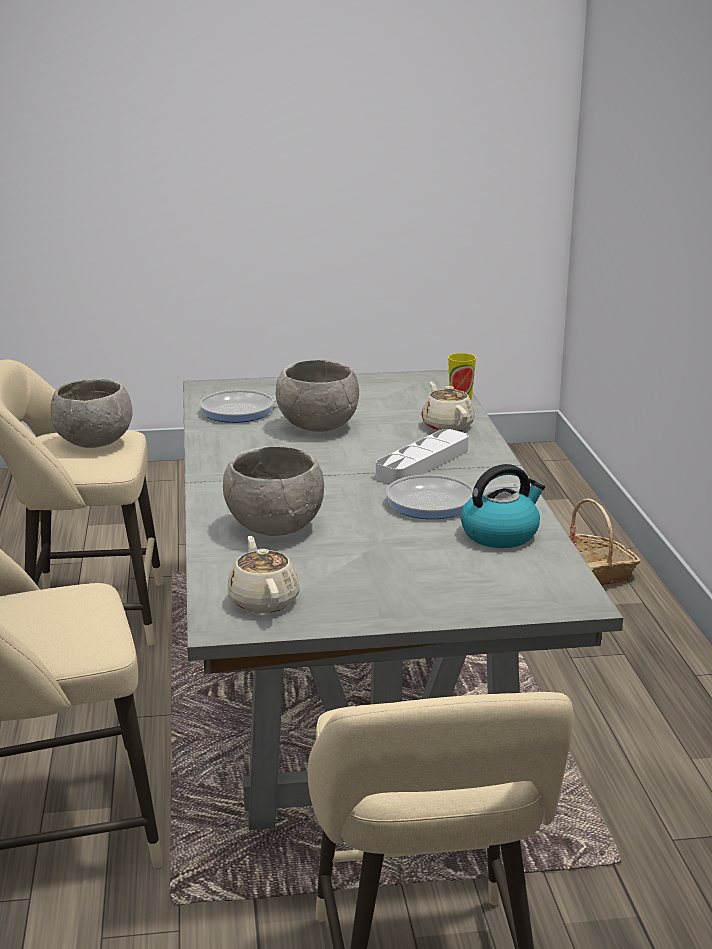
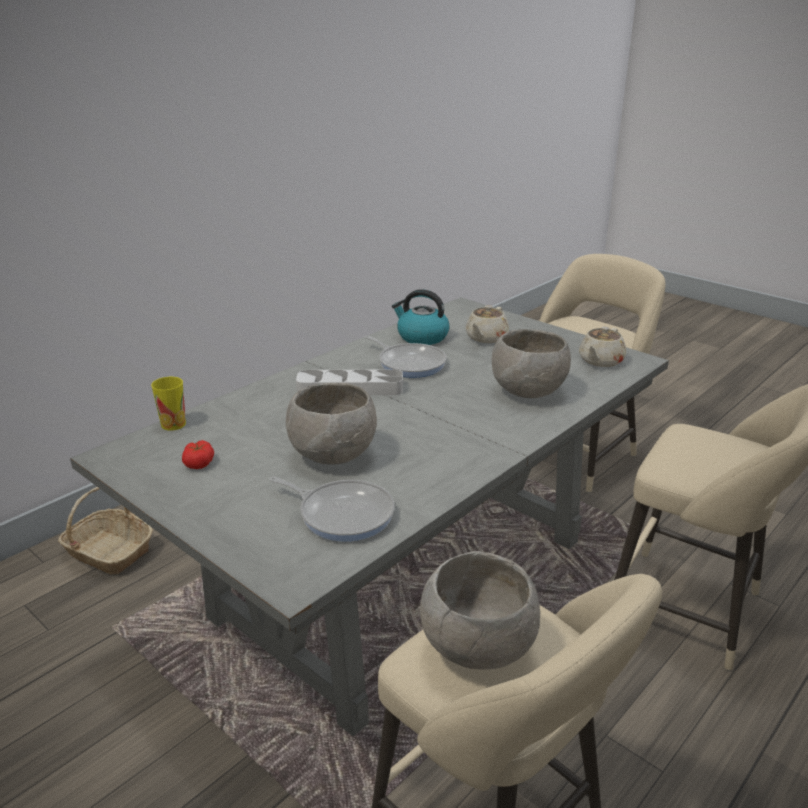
camera: 130 degrees left, 5 degrees up
(383, 394) = (199, 463): none -> tomato
(447, 425) = (256, 406): beige teapot -> beige teapot (486, 338)

